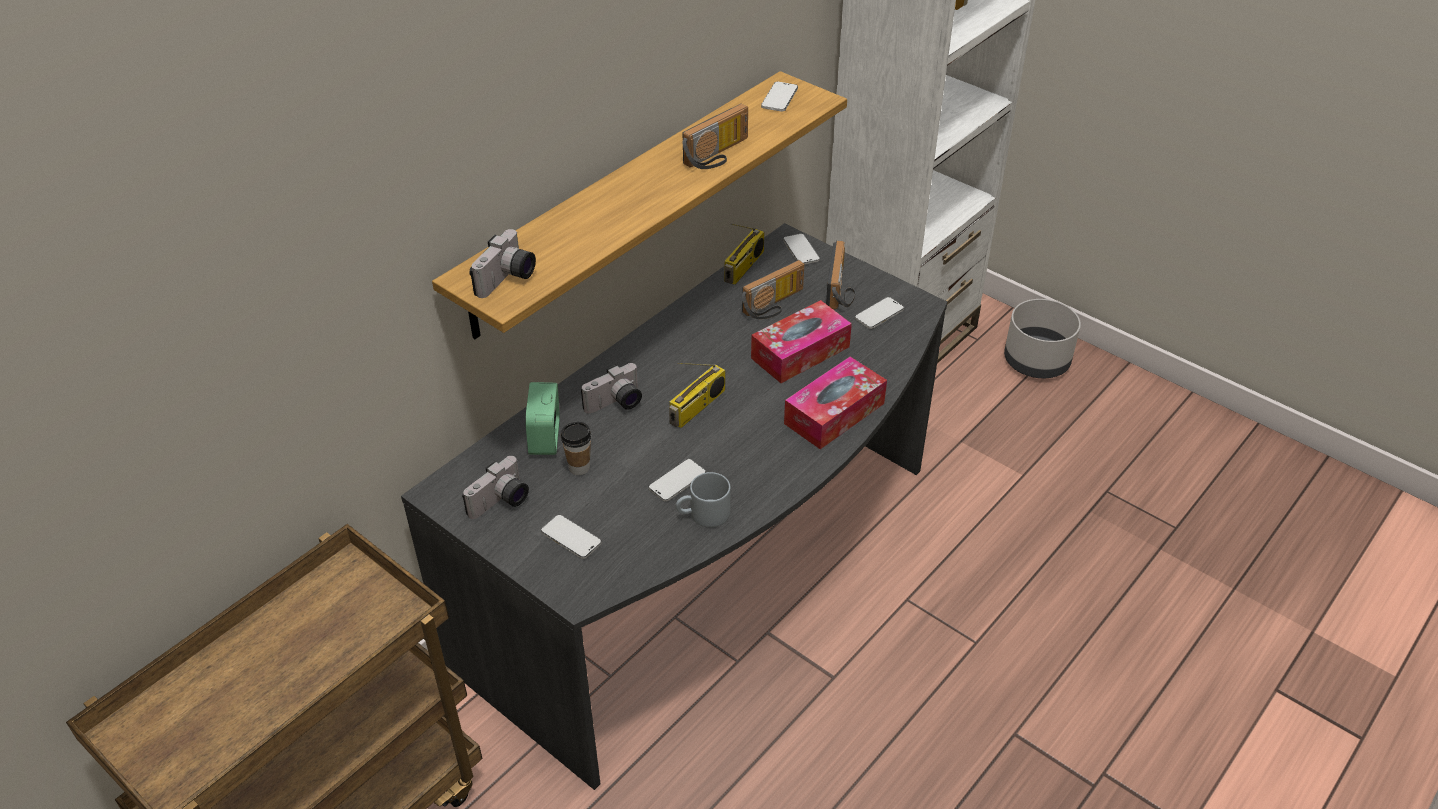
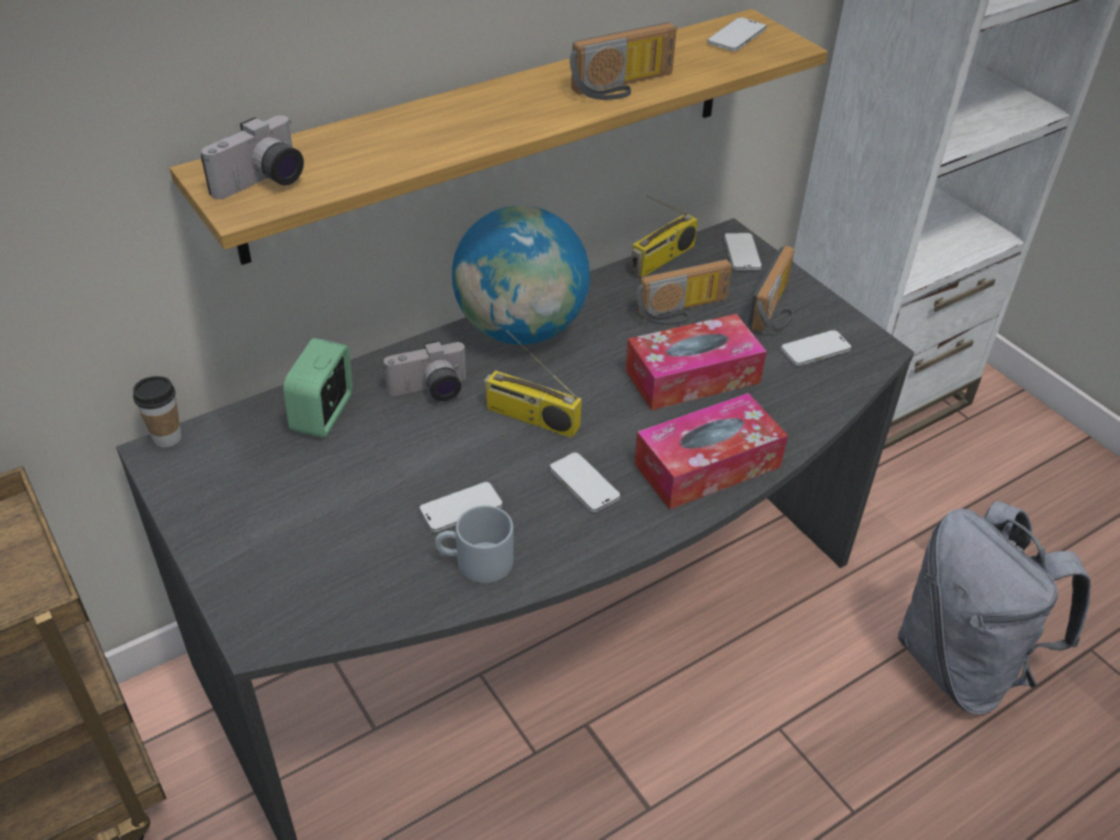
camera: 15 degrees right, 0 degrees up
(501, 502) = (228, 484): camera -> none
(571, 538) = (290, 552): phone -> phone (584, 484)
(579, 467) = (346, 461): cup -> cup (167, 438)
(662, 343) = (521, 329): none -> globe
(697, 407) = (530, 418): radio -> radio turned 60 degrees clockwise
(1022, 524) = (962, 665): none -> grey backpack
(1037, 361) = (1038, 460): grey planter -> none

